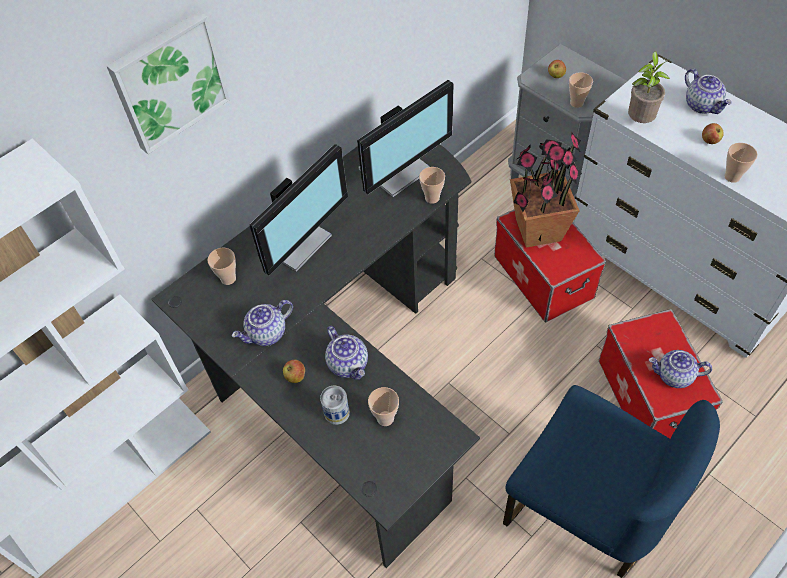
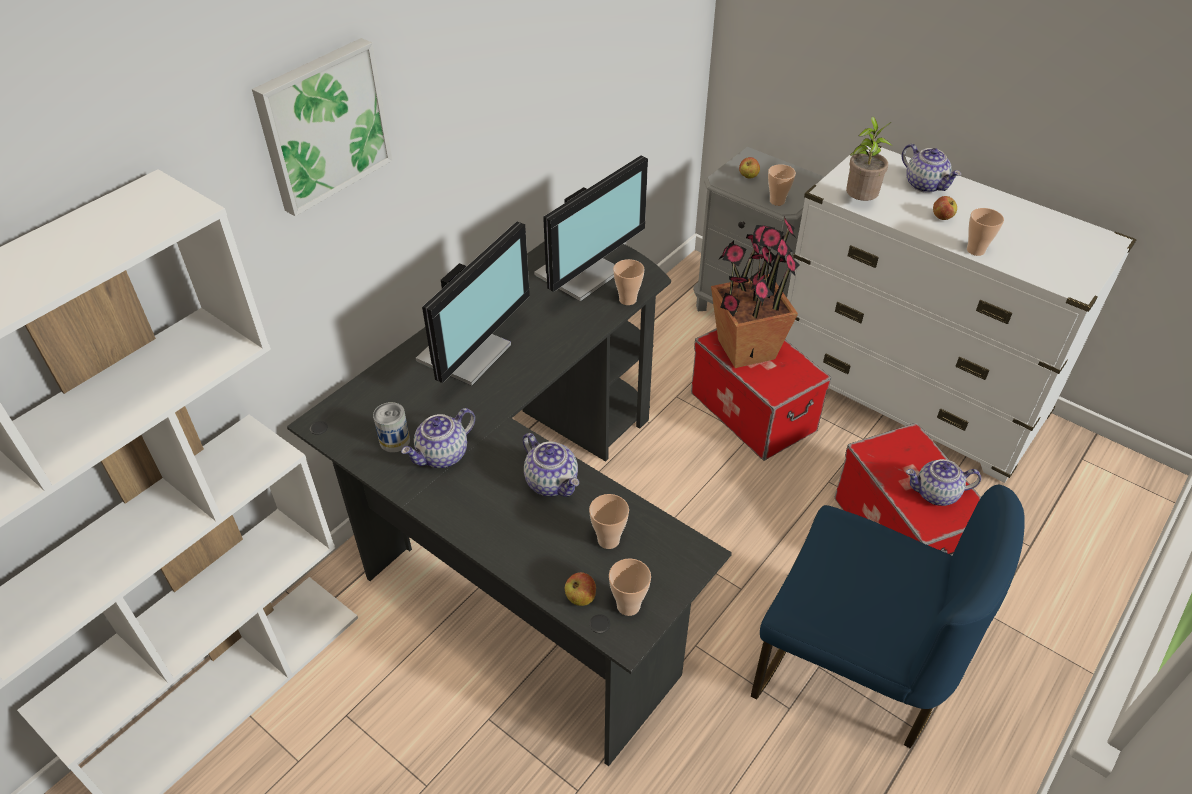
camera: 10 degrees left, 10 degrees down
(228, 278) = (386, 398): cup -> cup (628, 605)
(295, 376) = (486, 501): apple -> apple (580, 597)
(336, 412) = (545, 538): can -> can (394, 441)

